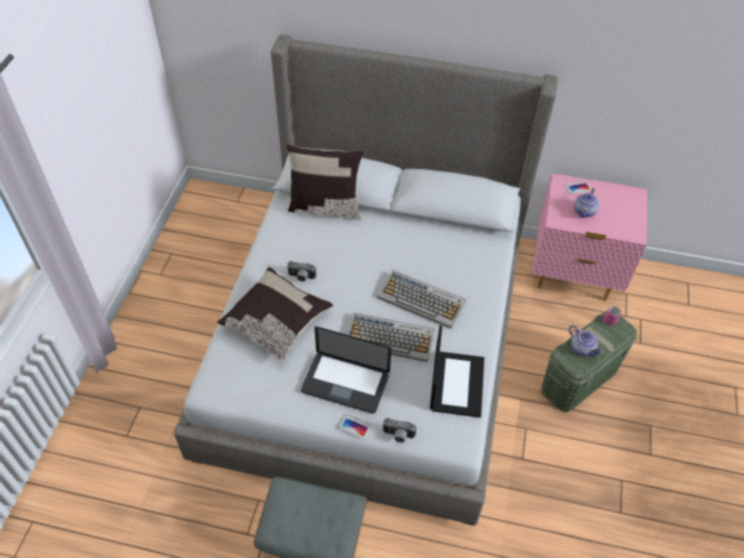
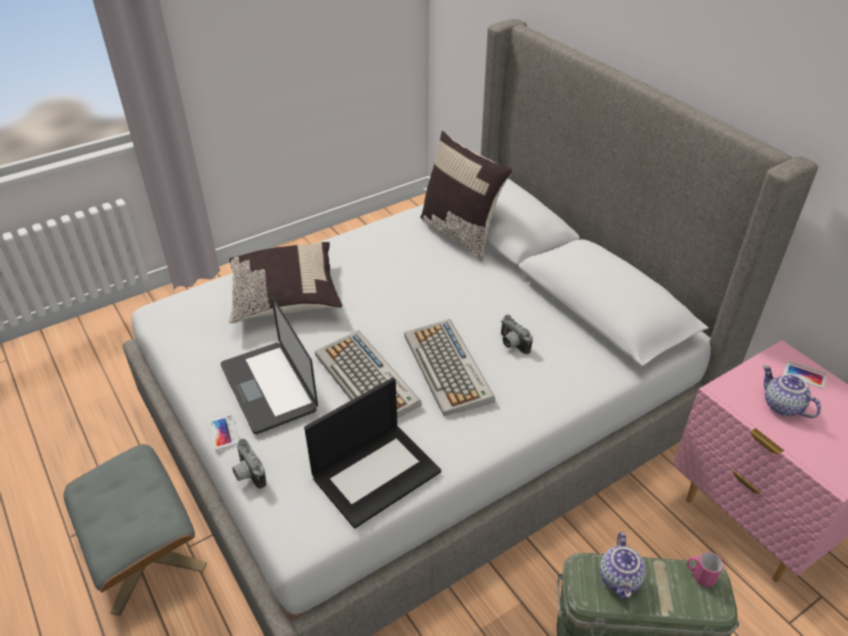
camera: 45 degrees right, 10 degrees down
(301, 277) = (357, 275): camera -> camera (511, 344)
(585, 212) = (781, 406): teapot -> teapot turned 75 degrees clockwise

